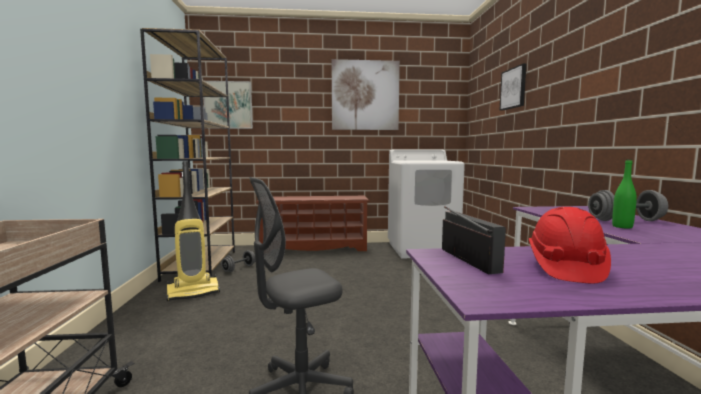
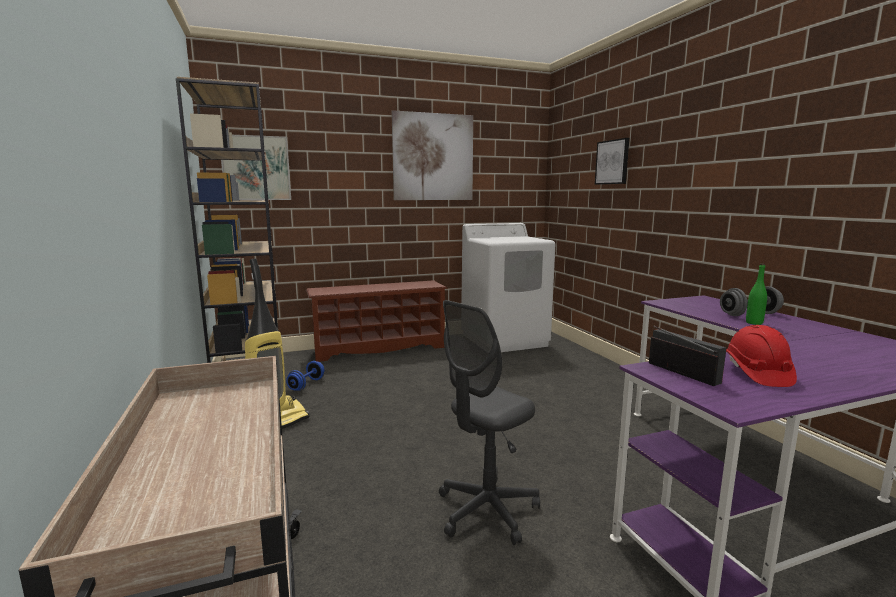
camera: 15 degrees left, 5 degrees up
(239, 268) = (306, 385): grey dumbbell -> blue dumbbell

